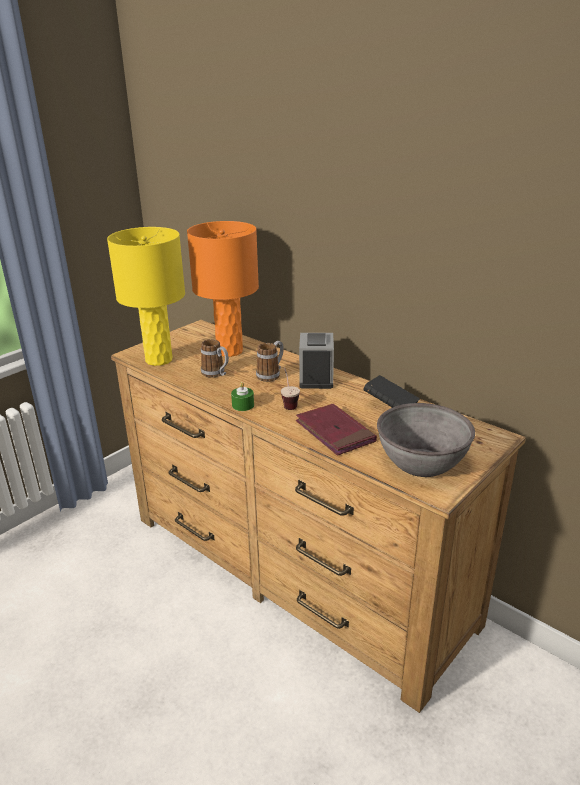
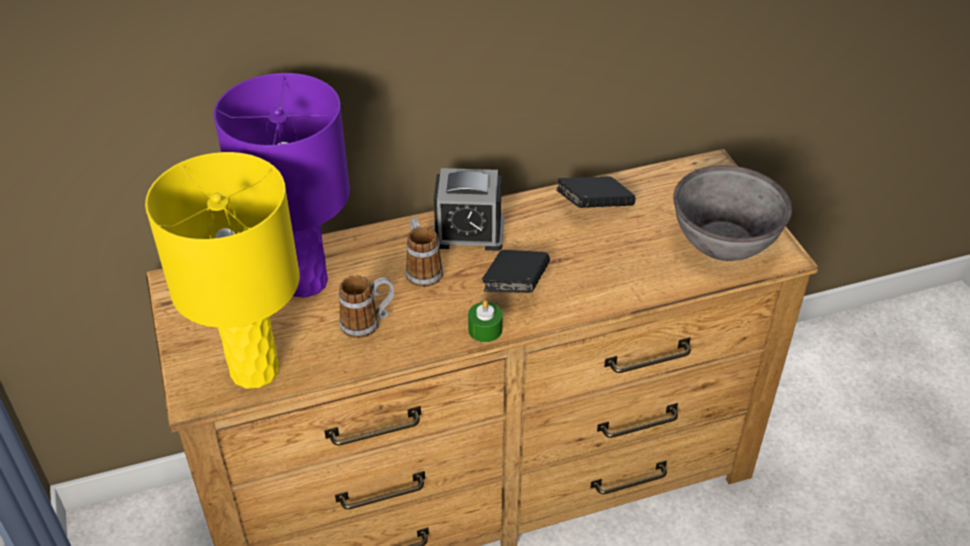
camera: 60 degrees left, 15 degrees up
(230, 351) = (305, 281): orange table lamp -> purple table lamp
(288, 403) = (515, 285): cup -> black book
(316, 377) = (468, 233): alarm clock -> alarm clock turned 150 degrees clockwise
(335, 432) = (617, 276): red book -> none

